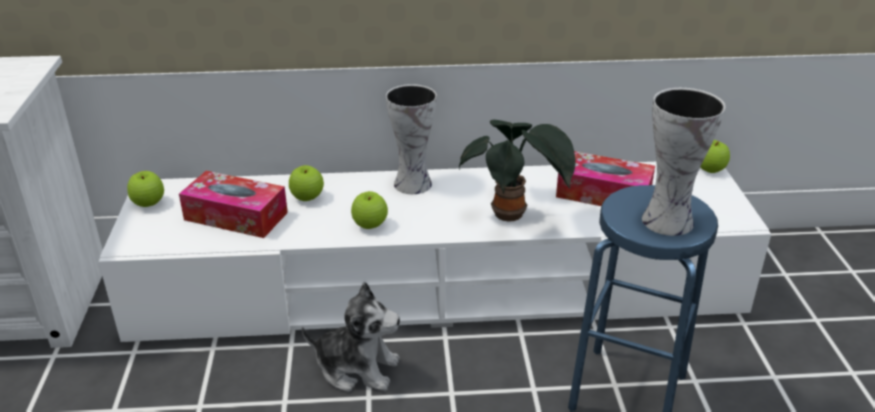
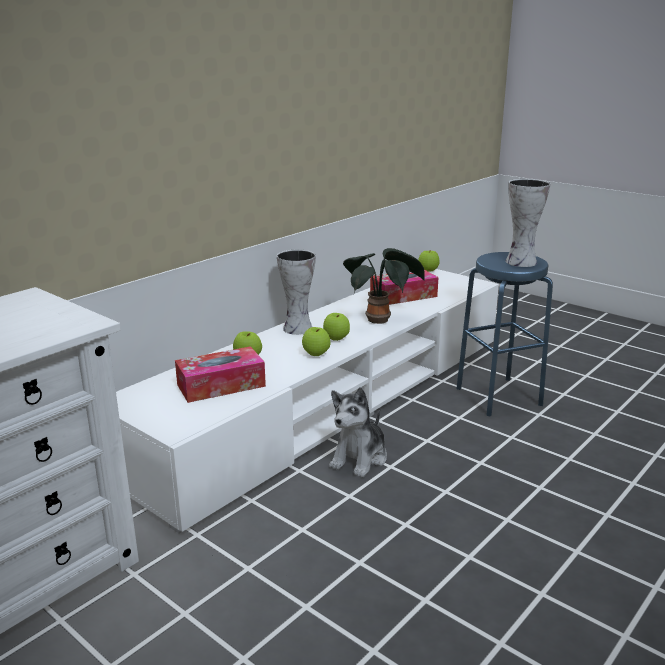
camera: 45 degrees left, 10 degrees down
(149, 203) = (138, 407): apple -> apple (336, 338)
(357, 368) = (360, 458): plush toy -> plush toy turned 150 degrees clockwise

